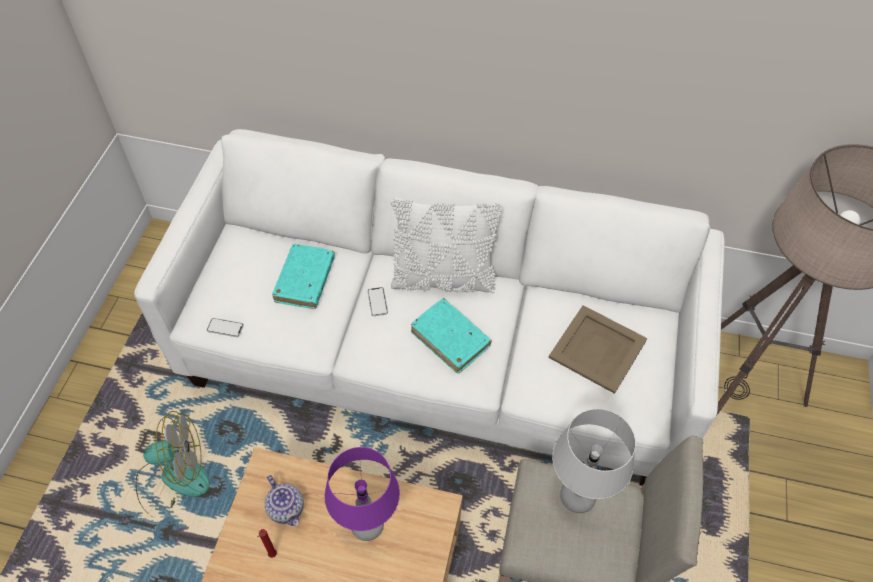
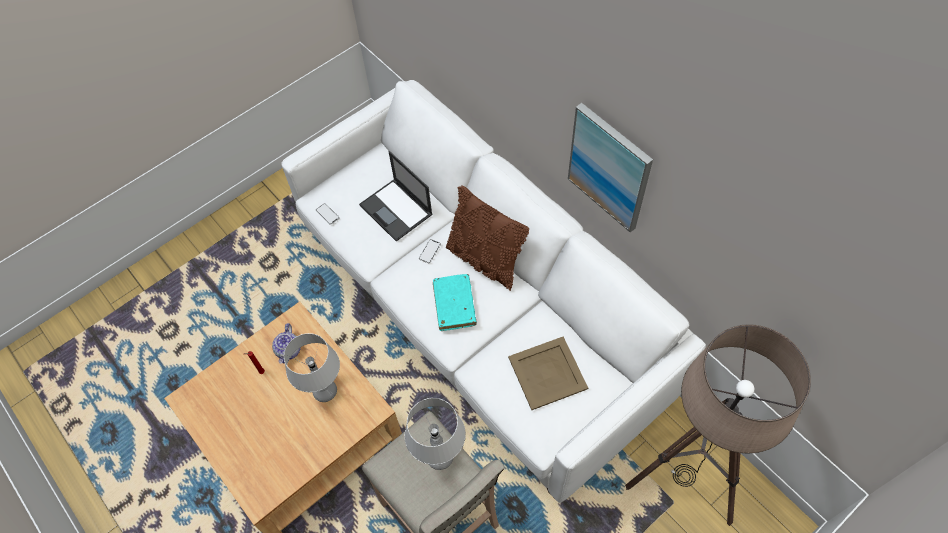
camera: 40 degrees right, 5 degrees up
(173, 478) = (266, 293): fan -> none
(305, 281) = (397, 210): turquoise book -> laptop
(367, 525) = (325, 391): purple table lamp -> grey table lamp
(443, 279) = (485, 260): white pillow -> brown pillow
(564, 86) = (609, 167): none -> picture

